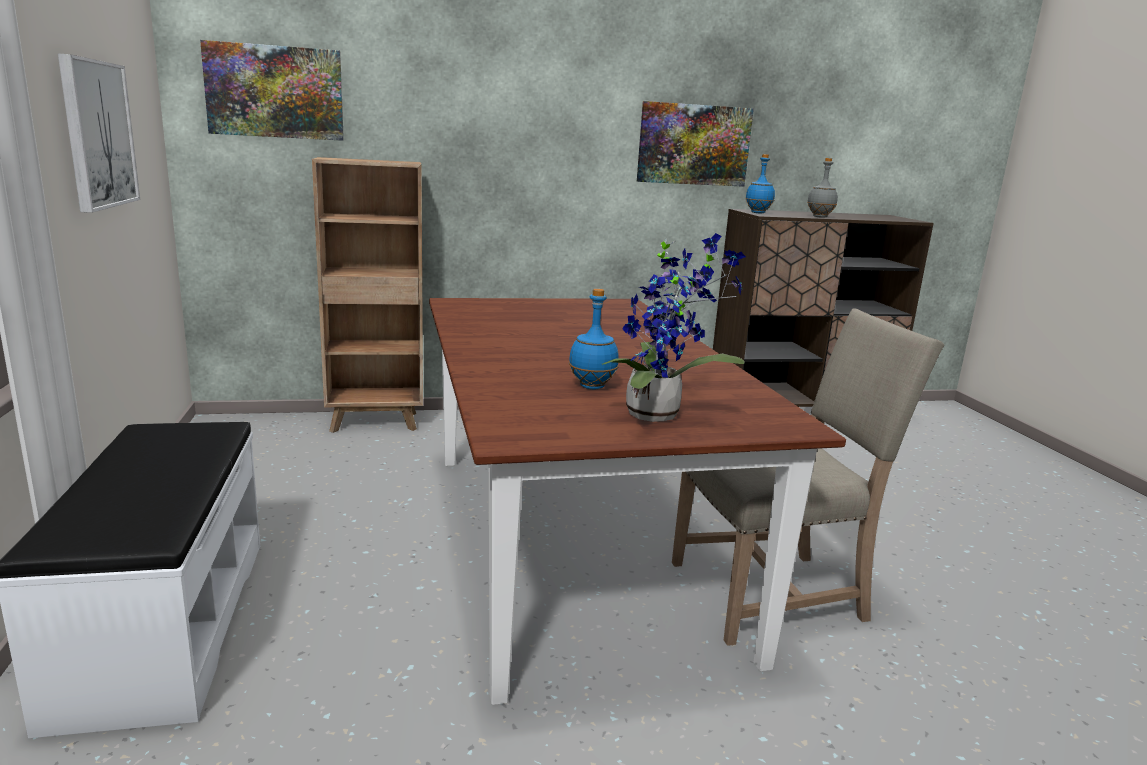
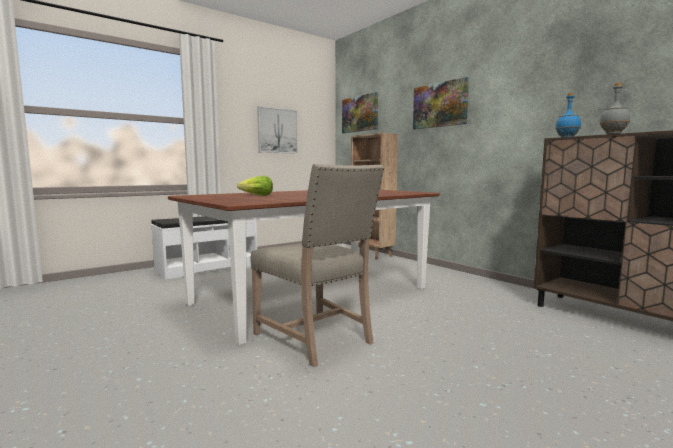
camera: 65 degrees right, 10 degrees down
(593, 386) = (256, 195): blue bottle -> lettuce
(659, 414) = (229, 198): potted plant -> none
(693, 145) = (541, 99): picture -> picture (440, 105)

